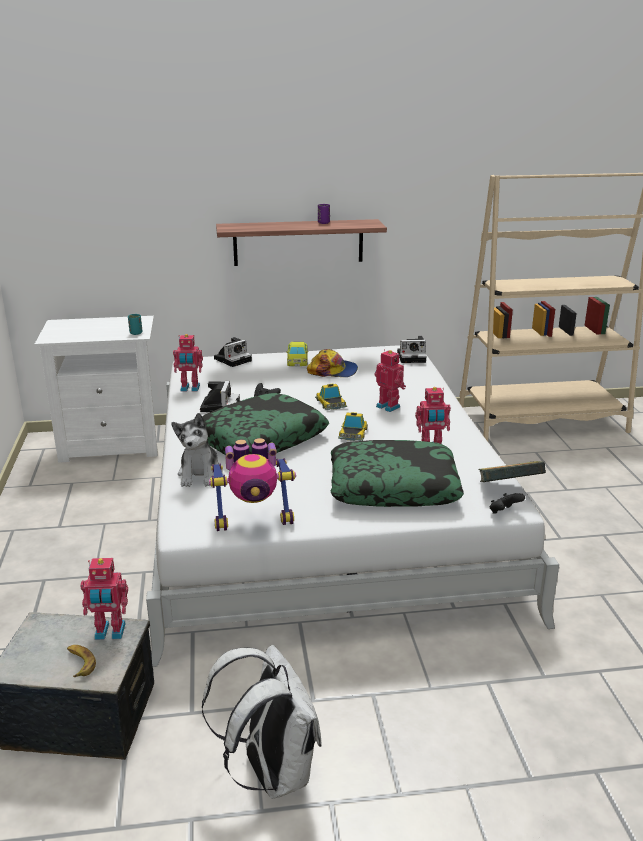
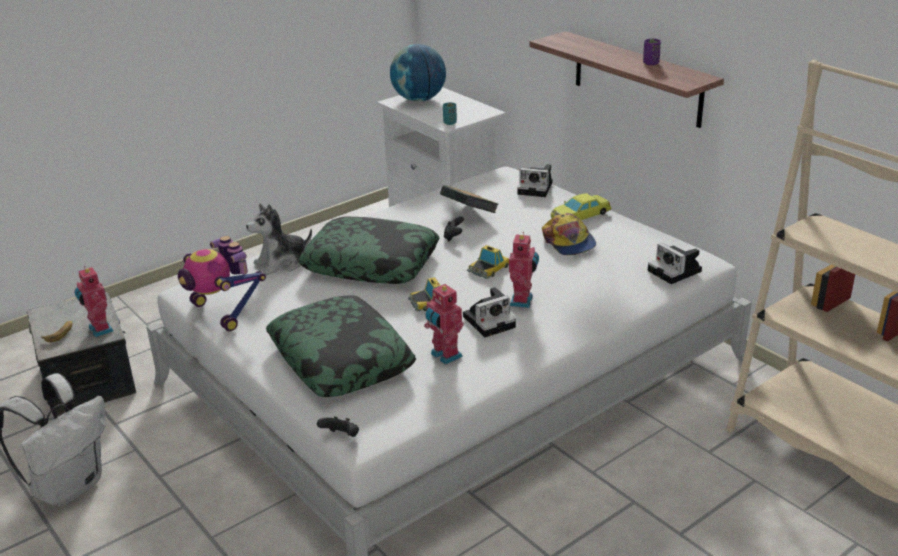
camera: 60 degrees right, 5 degrees up
(66, 331) = (419, 99): none -> globe
(190, 389) = (443, 196): toy robot -> none
(220, 405) = (420, 221): camera -> camera (490, 321)
(508, 489) = (396, 427): book -> book (469, 214)

